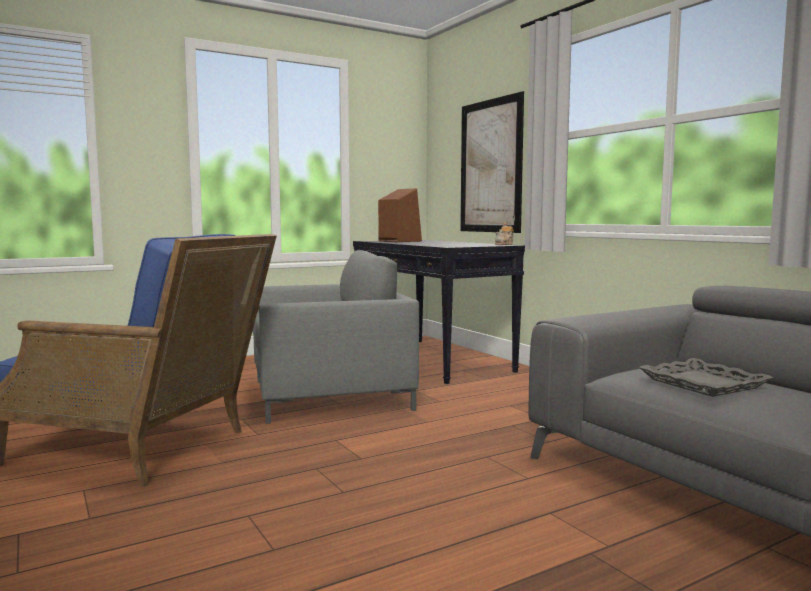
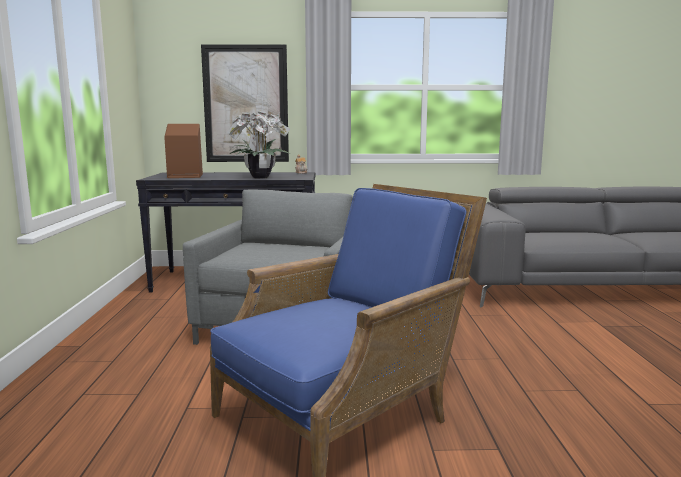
camera: 60 degrees left, 5 degrees up
(429, 244) = (258, 177): none -> potted plant
(702, 384) = (567, 237): grey tray -> none

